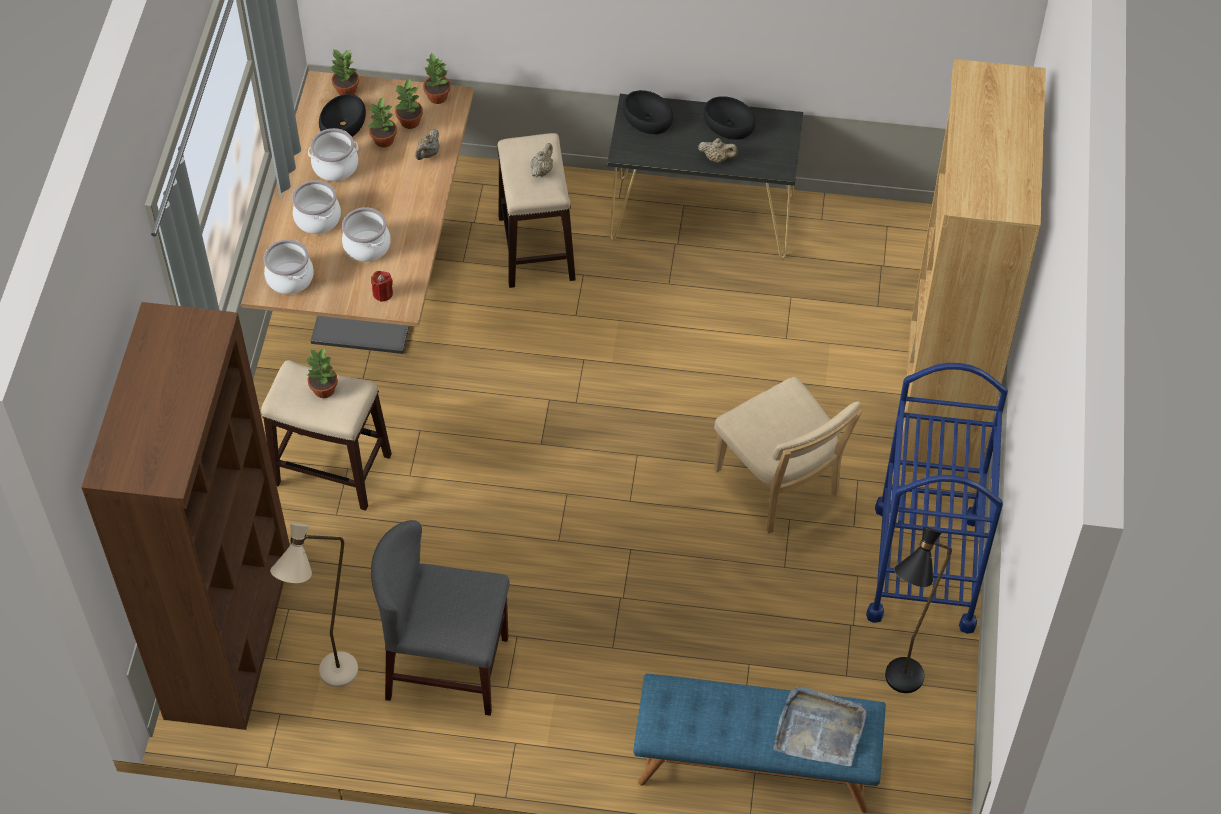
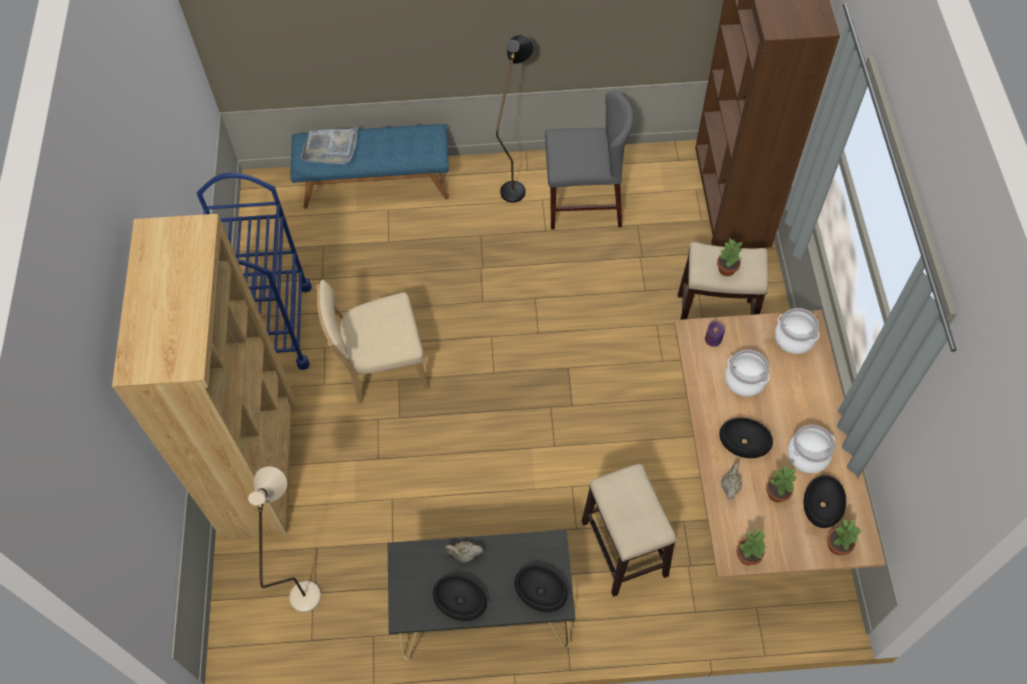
camera: 170 degrees right, 5 degrees up
(317, 218) = (798, 398): cooking pot -> none
(333, 683) = (653, 182): beige floor lamp -> beige floor lamp (307, 585)
(383, 293) = (713, 339): red candle -> purple candle
(396, 189) = (744, 442): none -> black bowl
(409, 122) = (762, 520): potted plant -> none
(542, 170) = (624, 508): beige teapot -> none
(780, 486) = (381, 368): beige chair -> beige chair turned 60 degrees counterclockwise
(898, 688) = (288, 244): black floor lamp -> black floor lamp (515, 185)

